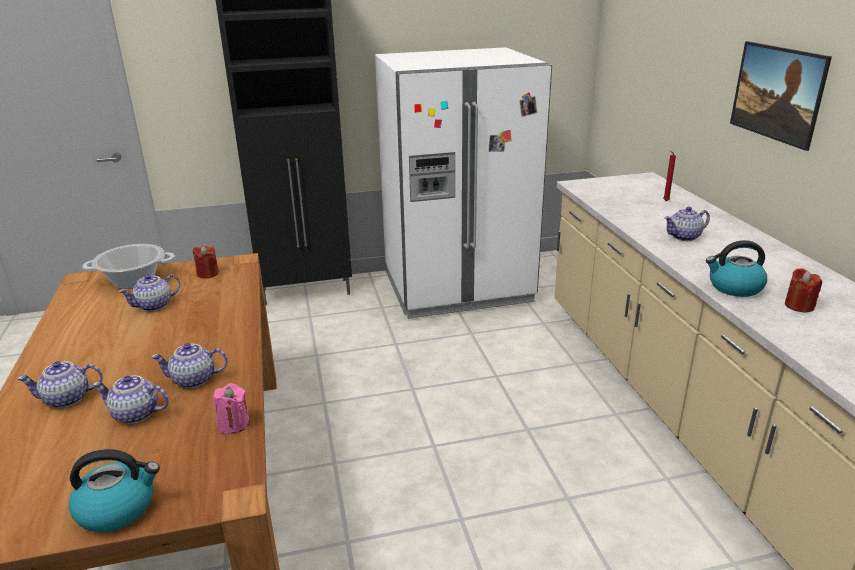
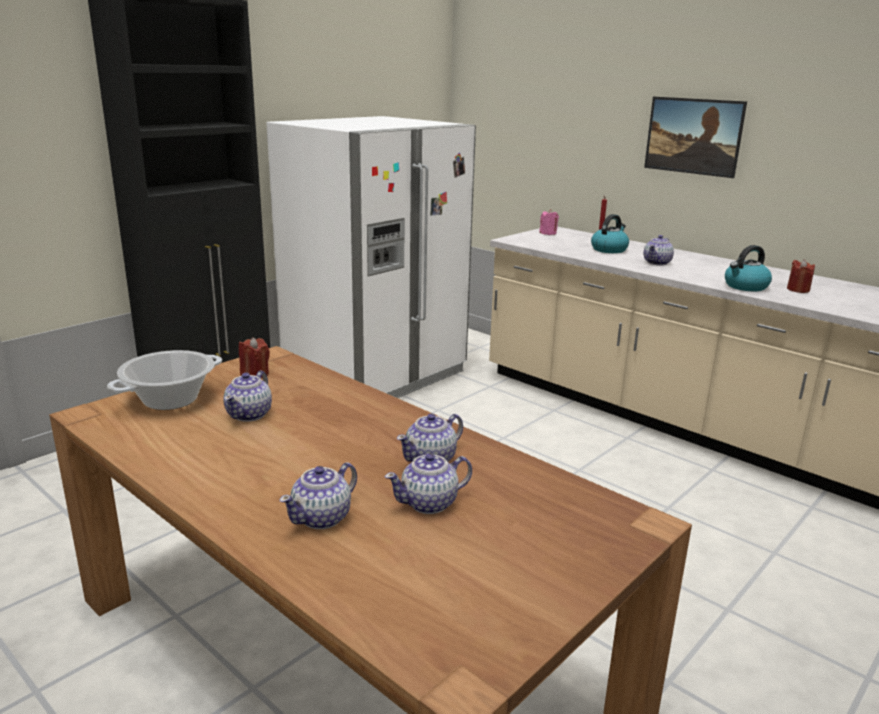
camera: 35 degrees left, 5 degrees down
(118, 508) = (568, 573): kettle -> kettle (609, 249)
(233, 424) = (540, 478): pink candle -> pink candle (548, 233)

